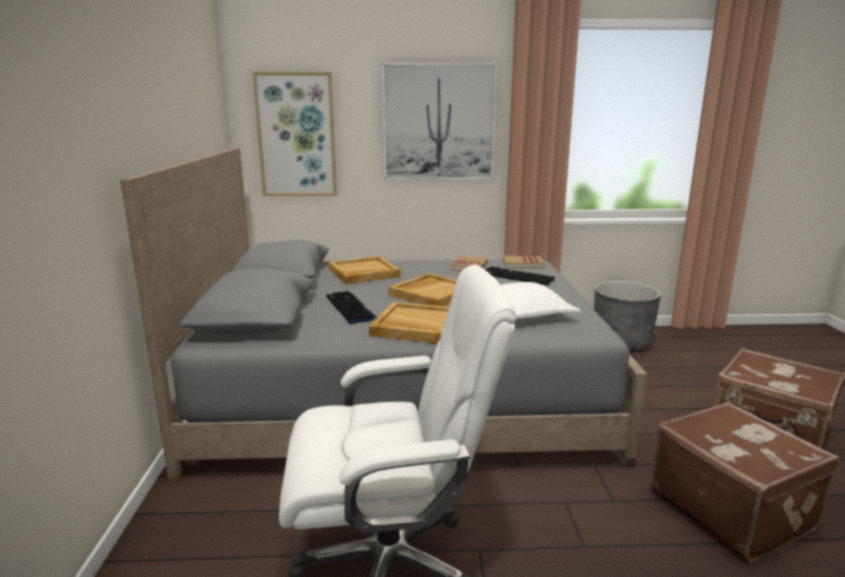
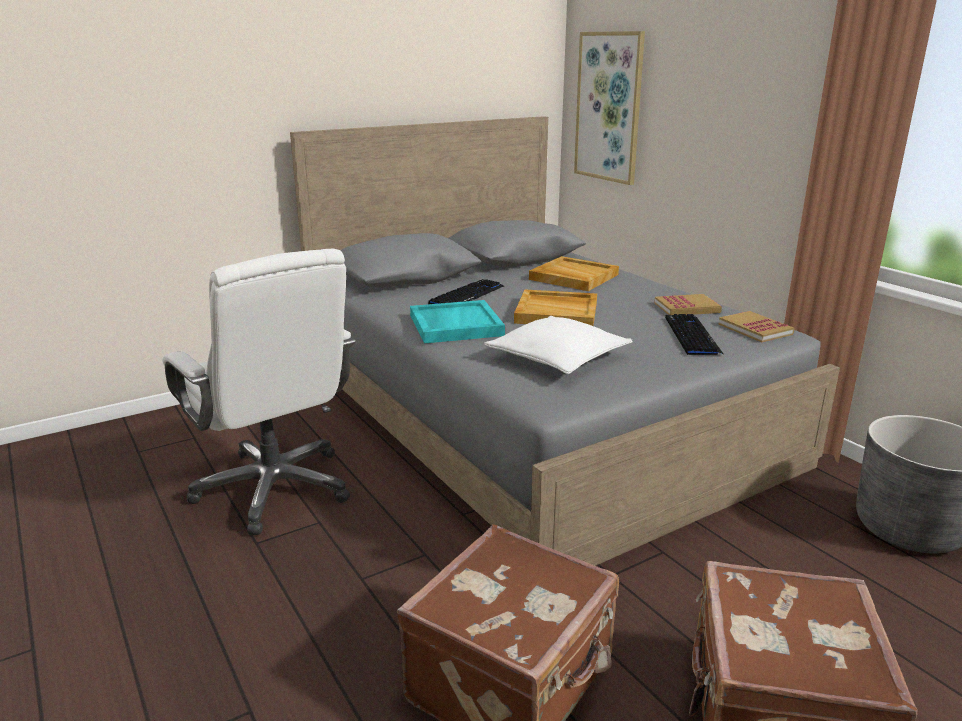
camera: 60 degrees right, 5 degrees up
(415, 326) = (455, 325): beige tray -> turquoise tray
(439, 122) = (746, 103): picture -> none

